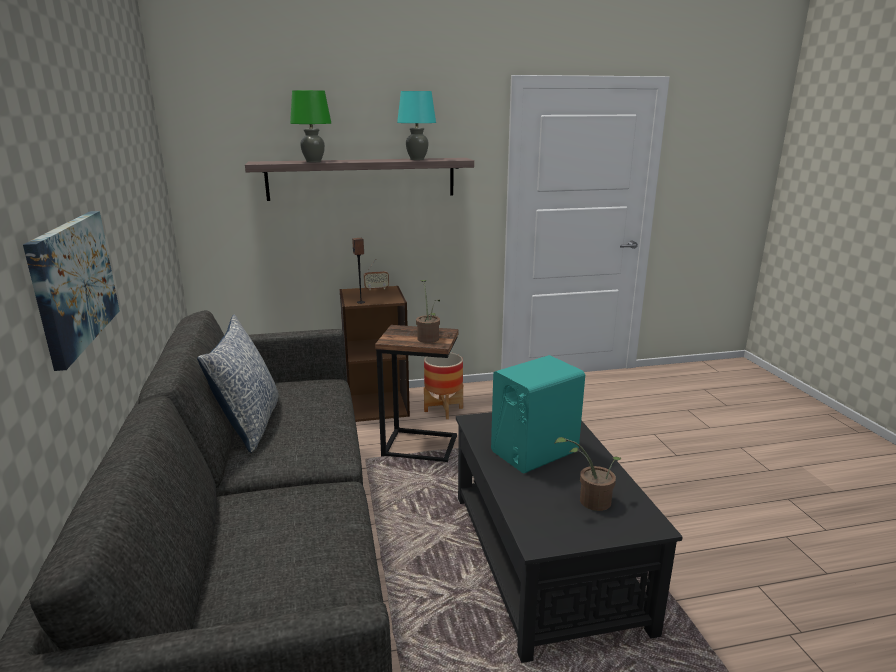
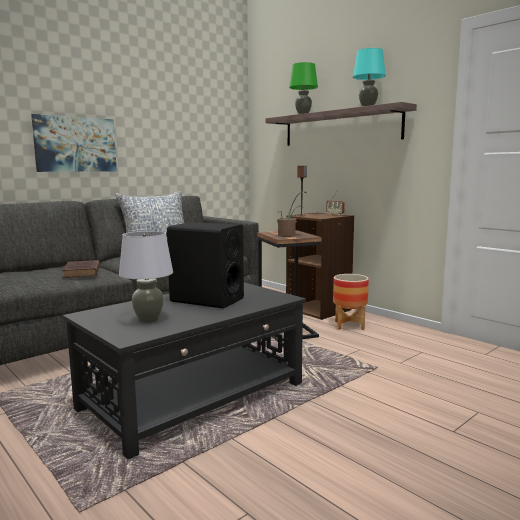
camera: 60 degrees right, 10 degrees down
(314, 509) = (82, 272): none -> brown book
(534, 452) = (206, 300): turquoise speaker -> black speaker
(590, 501) = (149, 319): potted plant -> grey table lamp

